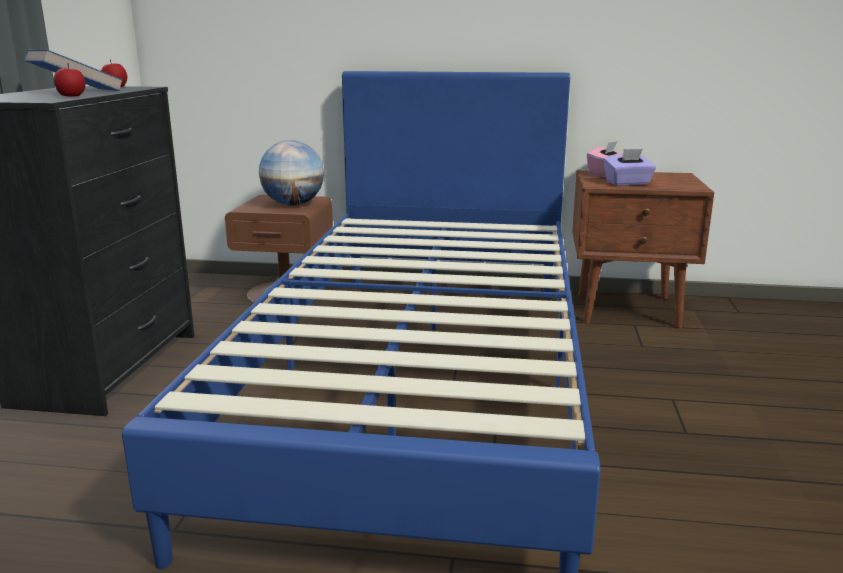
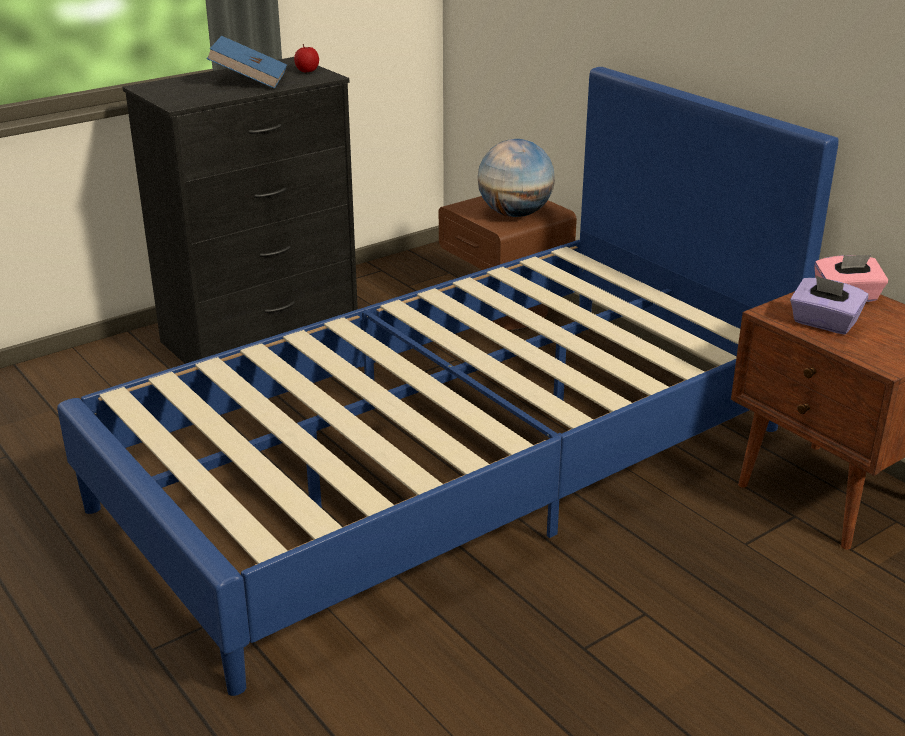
camera: 45 degrees right, 10 degrees up
(71, 96) = (216, 95): apple -> none

